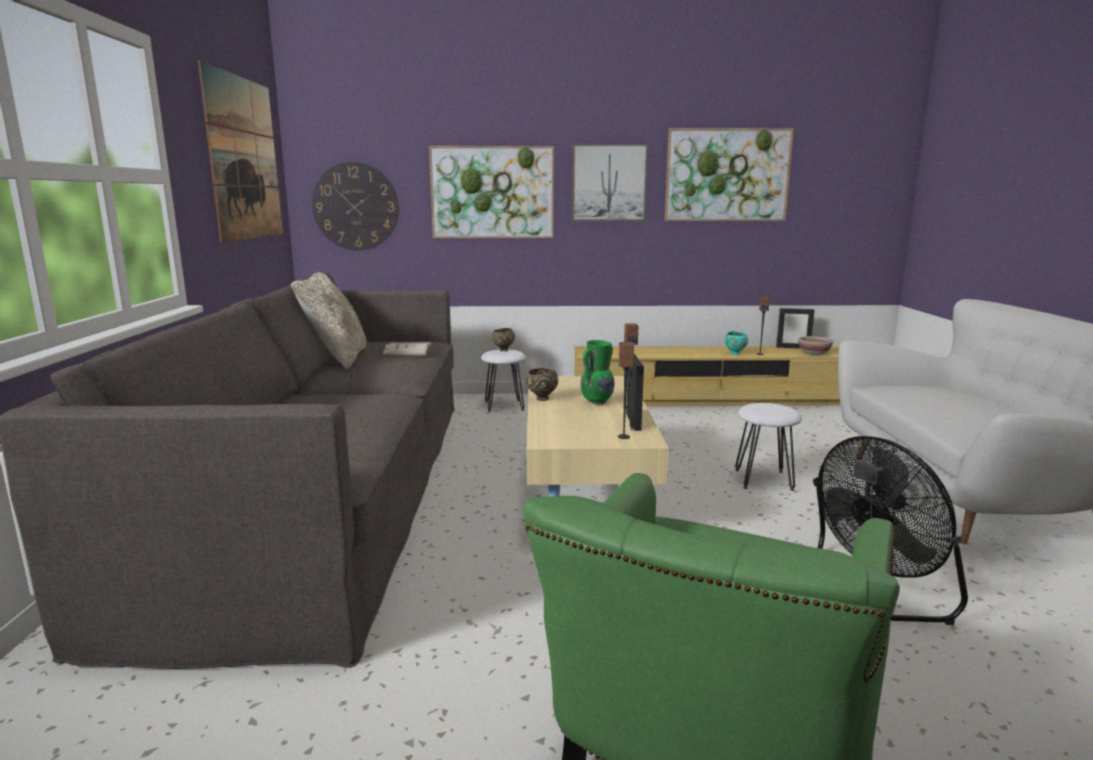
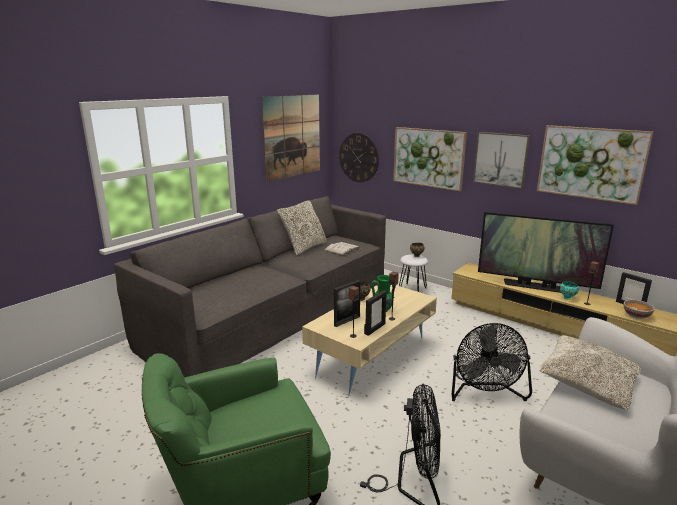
camera: 40 degrees right, 5 degrees up
(578, 425) = (347, 321): none -> picture frame
(687, 351) = (535, 286): none -> television
(763, 479) = (482, 391): white stool -> black fan
(918, 402) = (588, 382): none -> beige pillow

